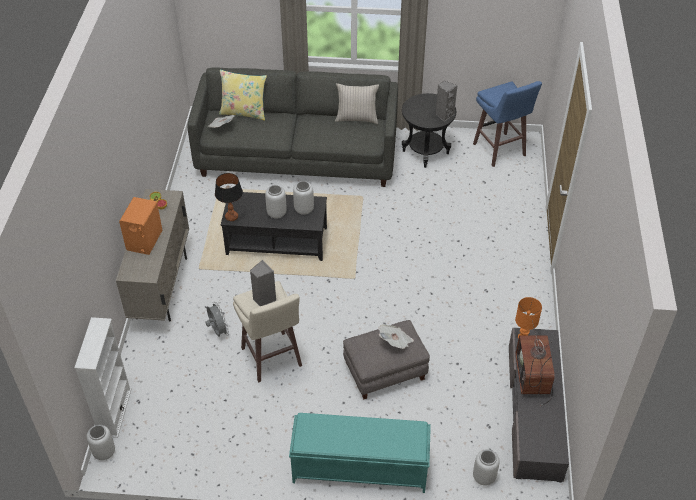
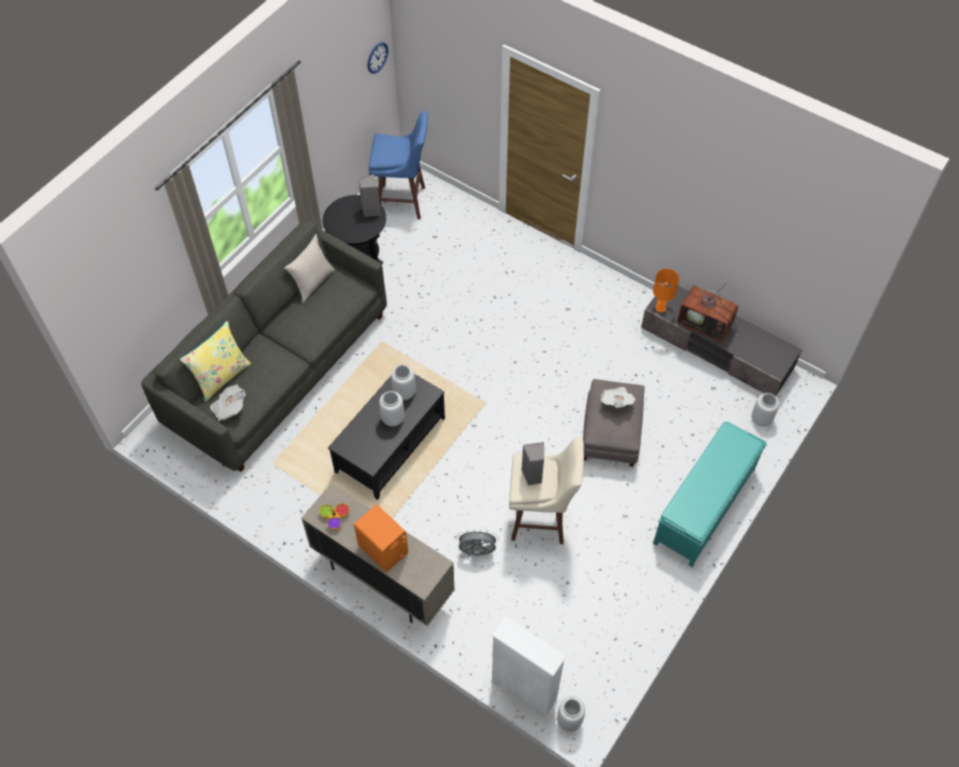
camera: 60 degrees left, 10 degrees up
(231, 217) = (369, 461): table lamp -> none
(538, 18) = (377, 57): none -> wall clock

